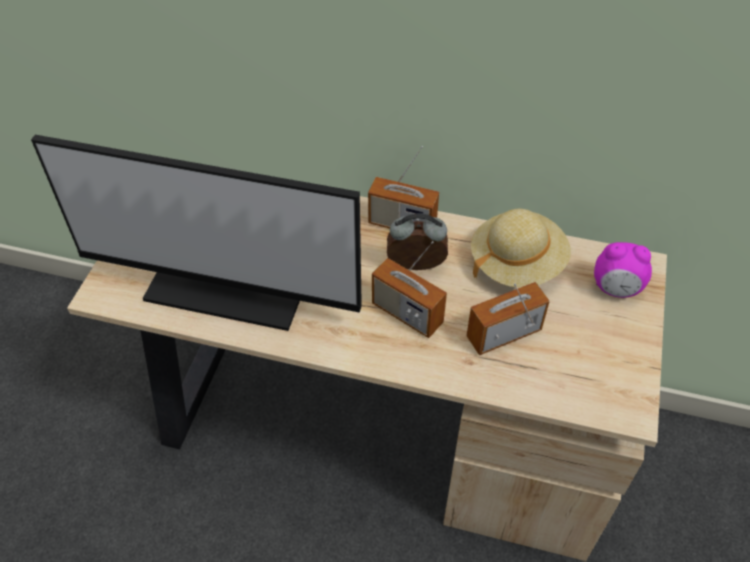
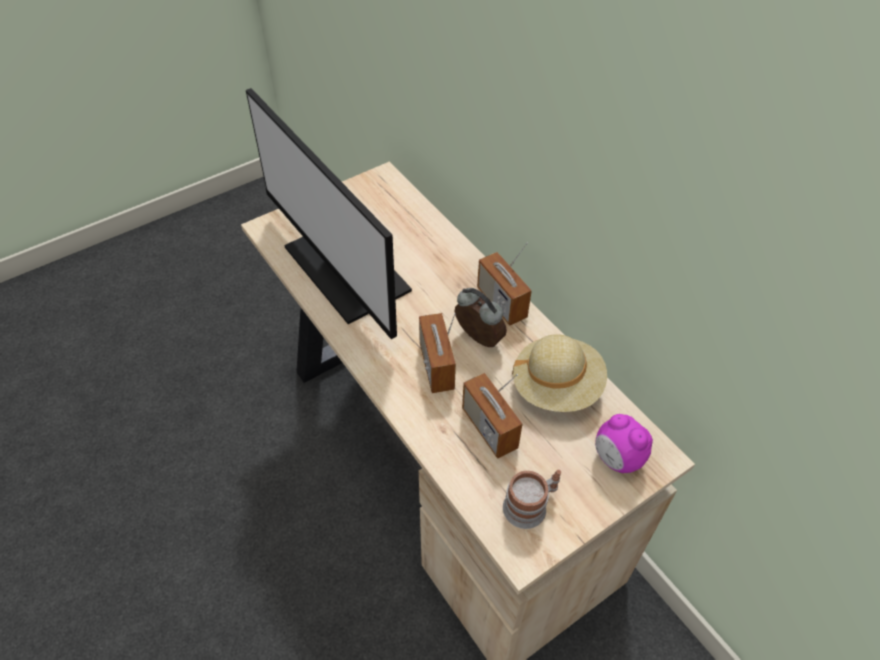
camera: 40 degrees right, 0 degrees up
(503, 334) = (489, 428): radio -> radio turned 135 degrees counterclockwise
(596, 370) = (530, 505): none -> mug

